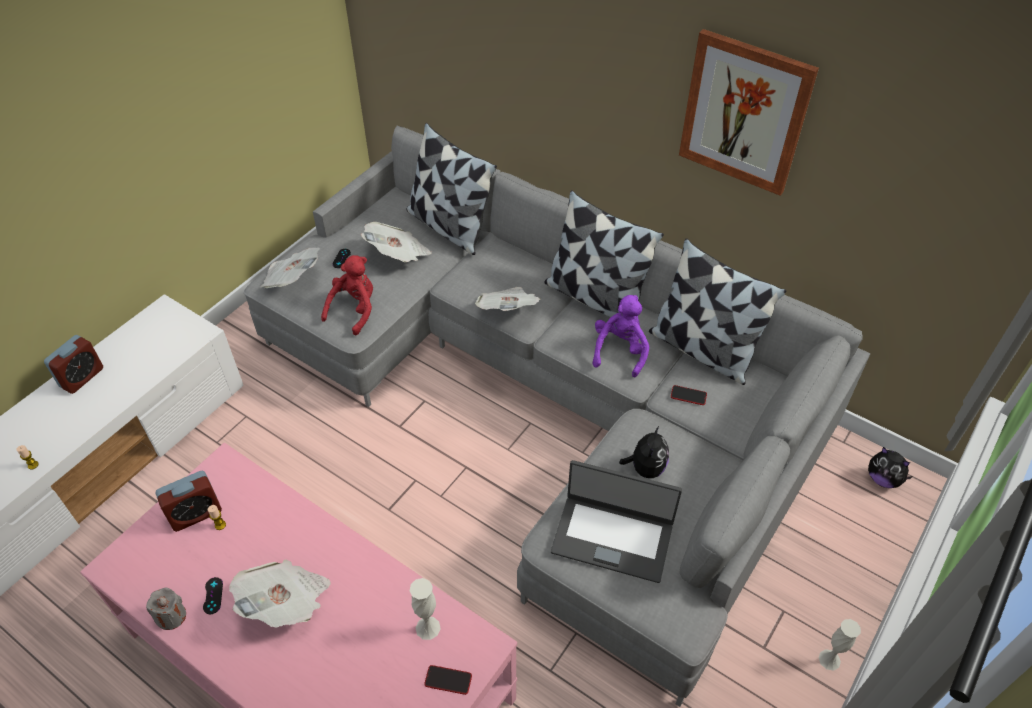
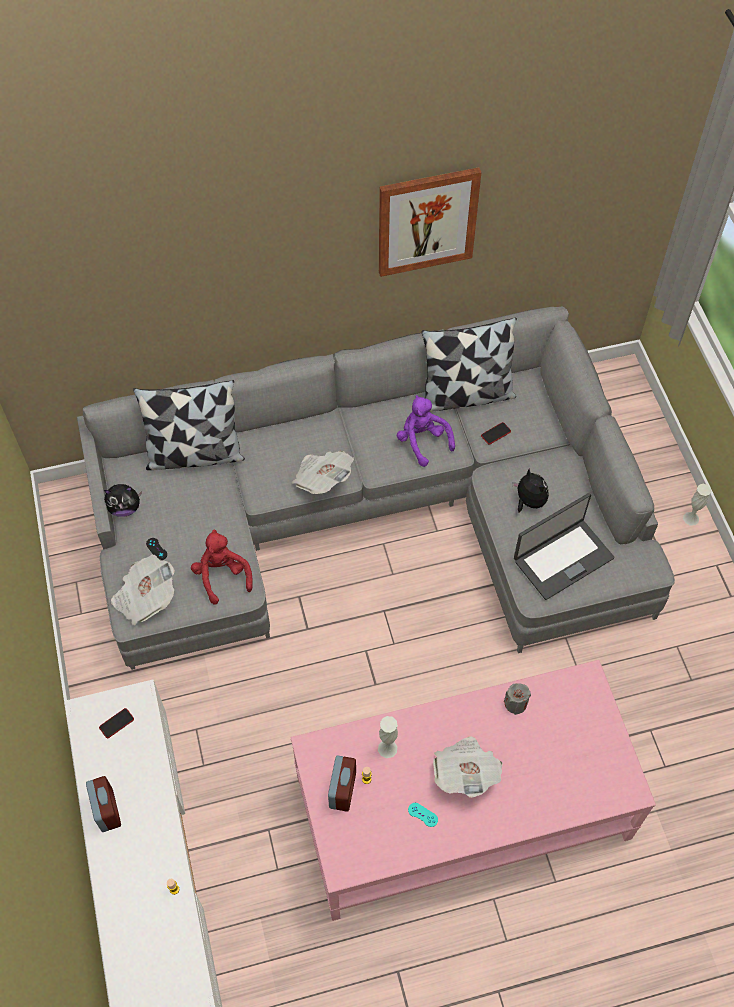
camera: 50 degrees left, 10 degrees up
(171, 616) = (418, 849): grey candle -> grey candle (515, 703)
(213, 595) = (423, 814): black game controller -> turquoise game controller
(398, 255) = (193, 508): newspaper -> none
(428, 628) = (551, 701): white vase -> white vase (387, 748)
(448, 680) = (594, 713): phone -> phone (116, 723)
(595, 297) = (361, 418): pillow -> none
(883, 479) = (606, 385): plush toy -> plush toy (125, 508)

